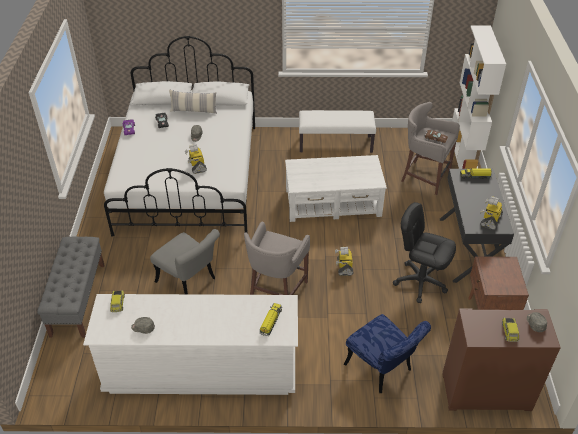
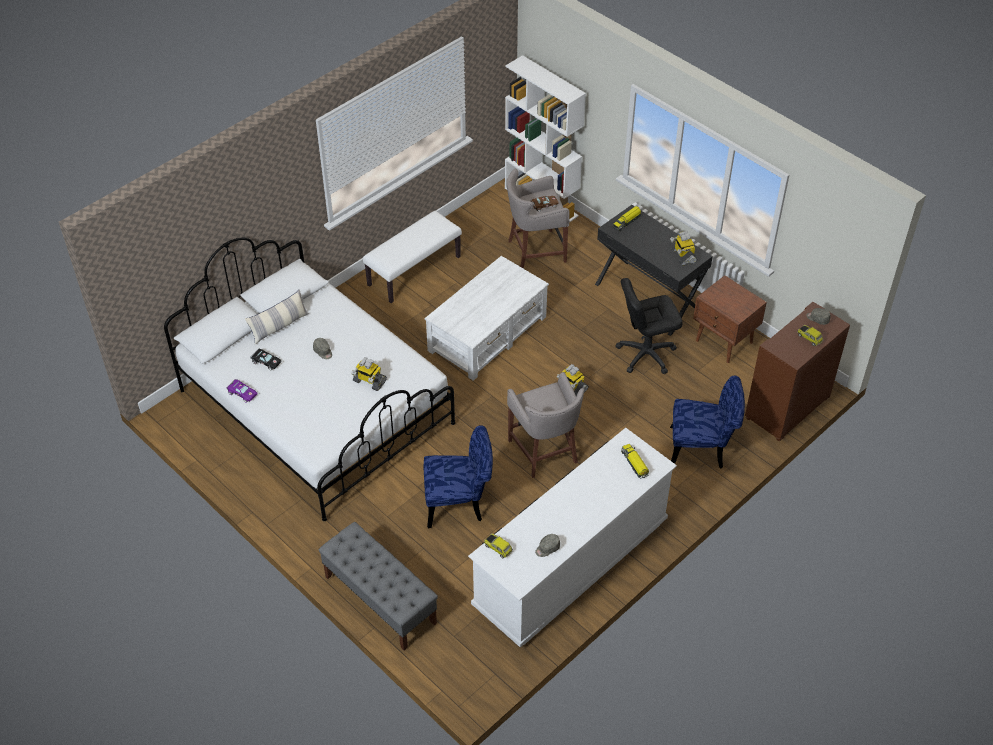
camera: 45 degrees left, 5 degrees up
(189, 282) = (460, 503): grey chair -> blue chair

